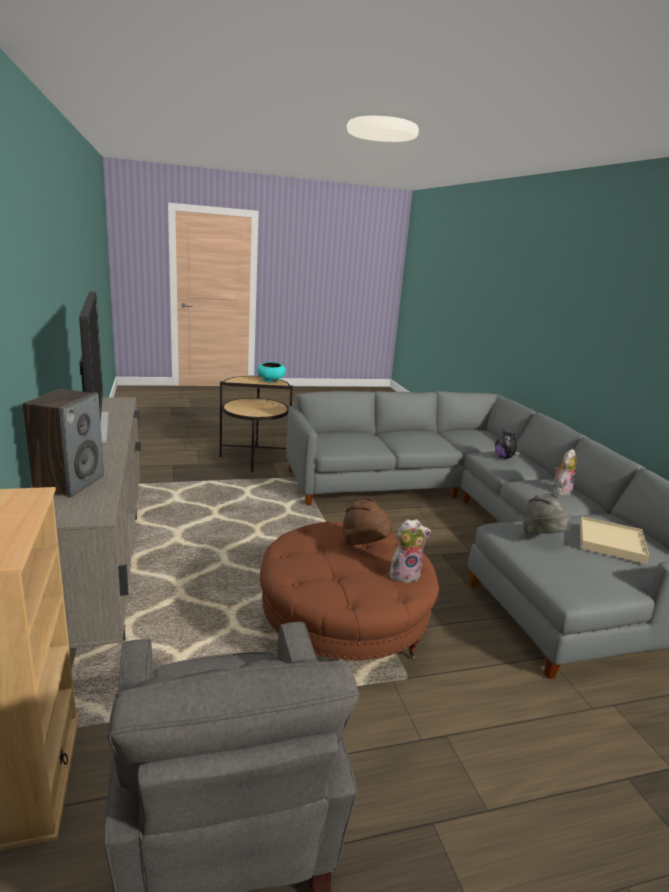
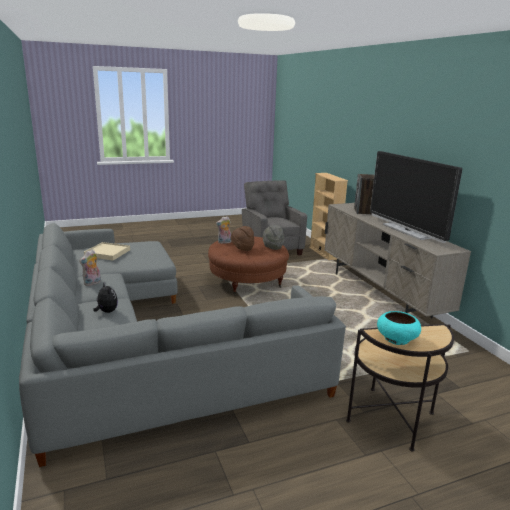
camera: 175 degrees right, 0 degrees up
(542, 537) = (144, 255): grey hat -> grey hat (272, 247)

